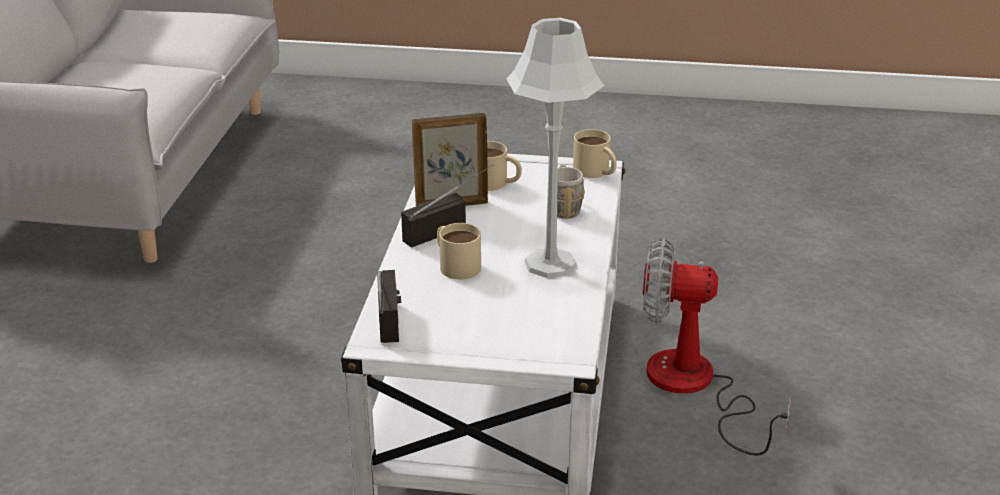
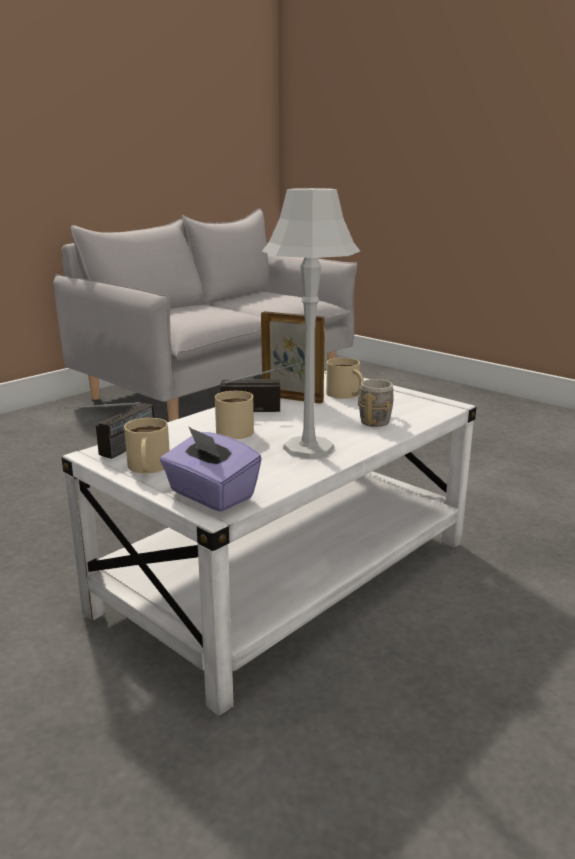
camera: 35 degrees right, 10 degrees down
(545, 345) = (210, 495): none -> purple tissue box
(596, 172) = (439, 406): beige mug -> beige mug (148, 468)
(694, 387) = (463, 637): fan -> none

